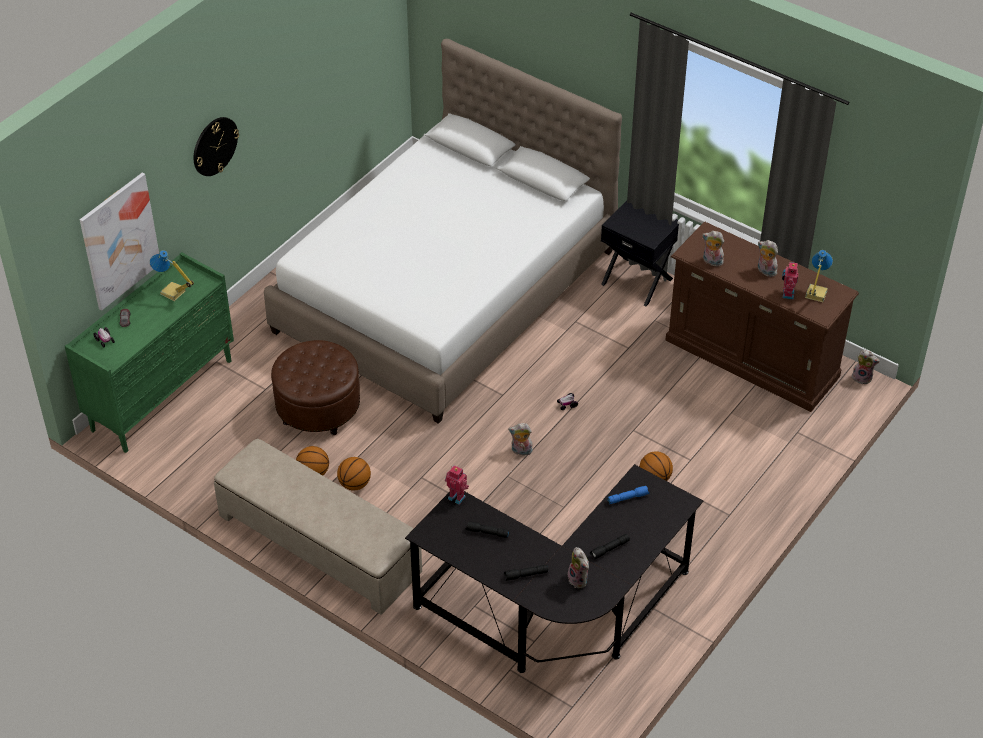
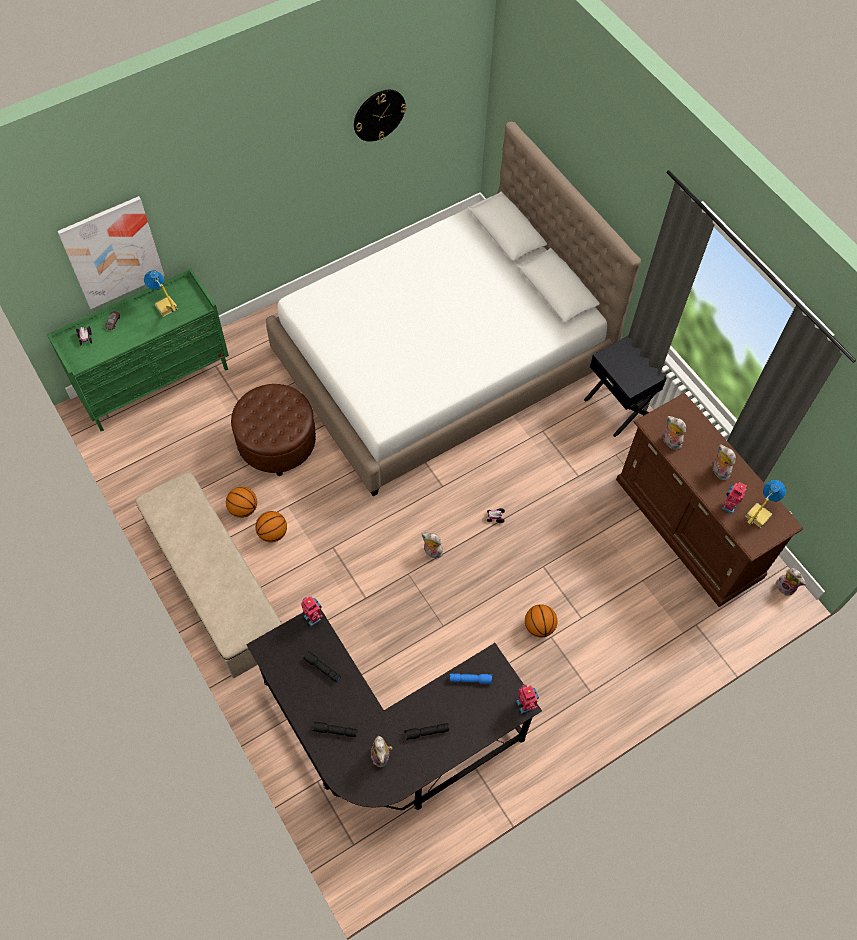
camera: 20 degrees right, 15 degrees up
(214, 146) = (234, 180): wall clock -> wall clock (379, 115)
(686, 500) = (525, 704): none -> toy robot

